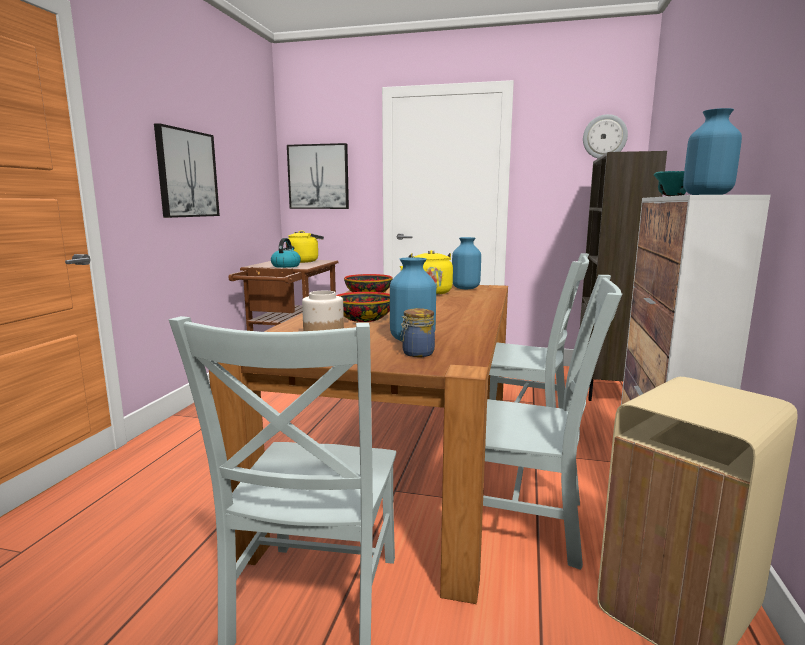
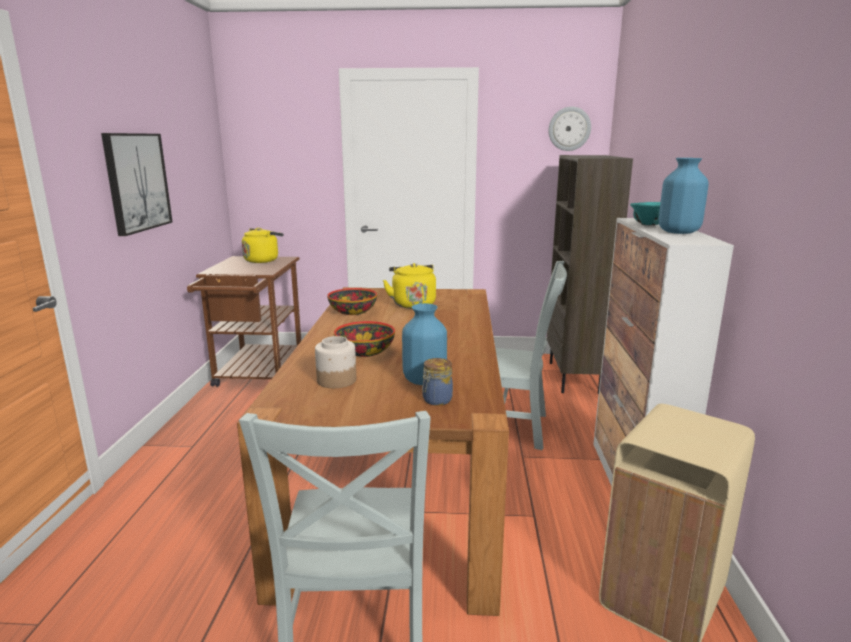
camera: 10 degrees left, 5 degrees up
(286, 266) = (248, 271): kettle -> none
(318, 177) = (270, 164): picture -> none
(465, 288) = (446, 296): blue vase -> none
(525, 523) = (527, 531): grey chair -> none

